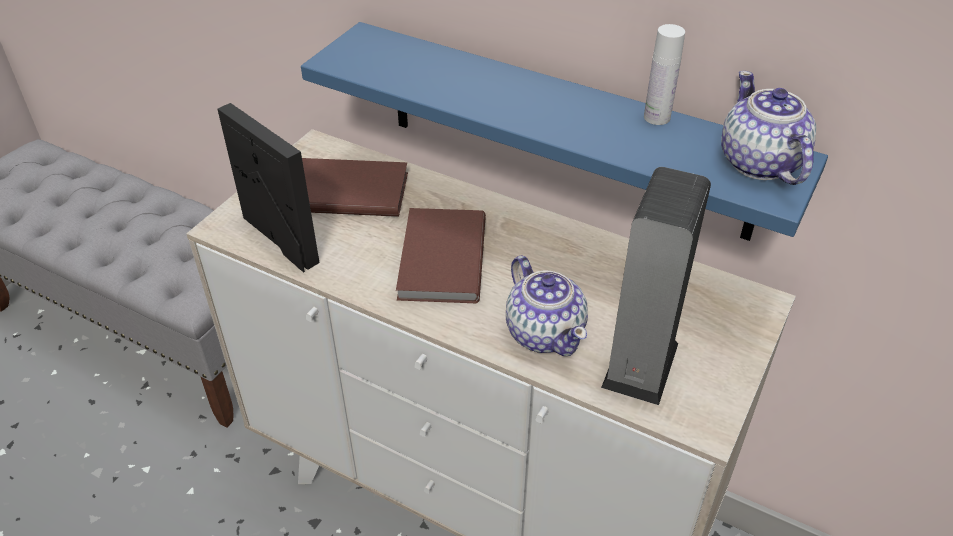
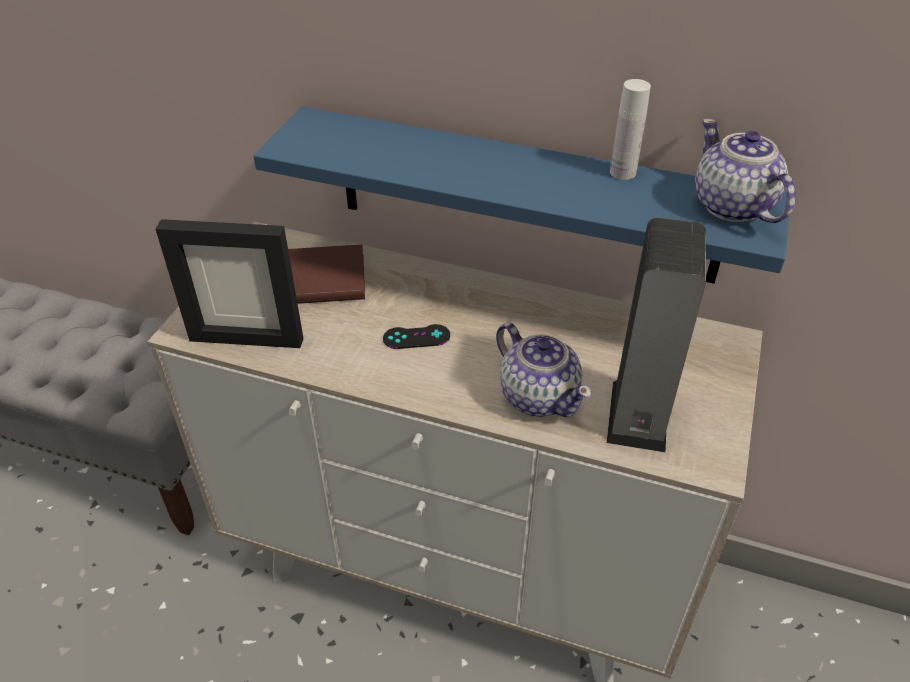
camera: 10 degrees left, 0 degrees up
(278, 241) = (247, 338): picture frame -> picture frame turned 150 degrees clockwise
(439, 259) = (416, 337): brown book -> black game controller

